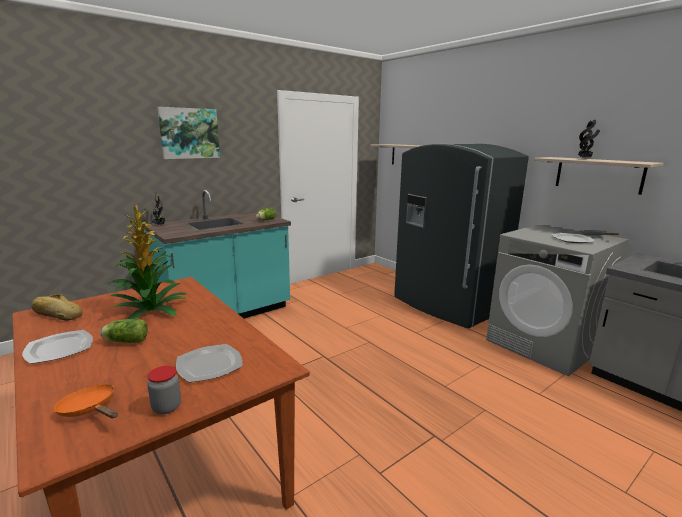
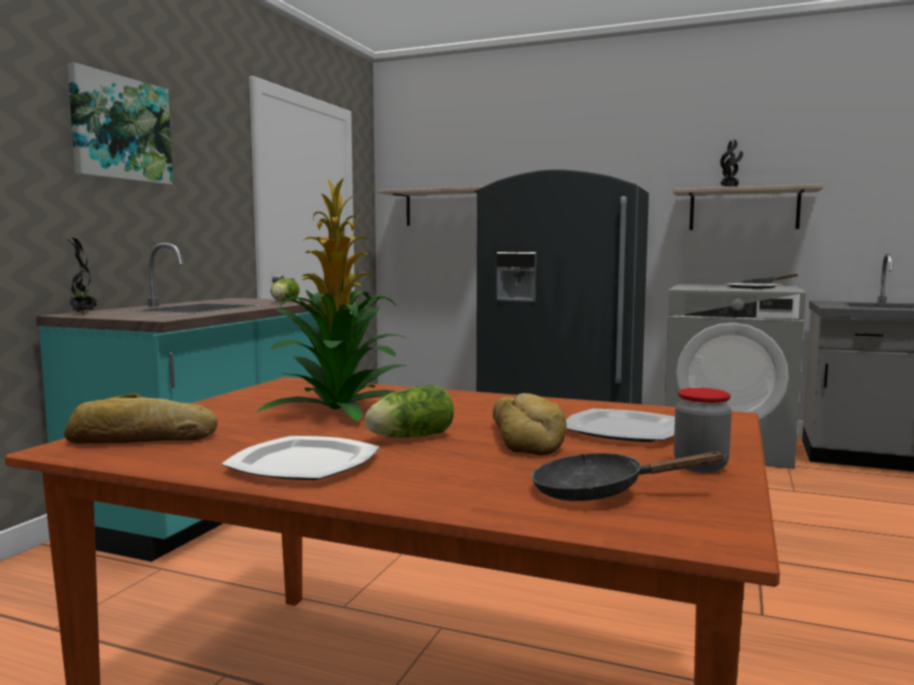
camera: 30 degrees left, 10 degrees down
(90, 409) = (599, 492): orange frying pan -> black frying pan
(162, 356) = (526, 437): none -> bread

